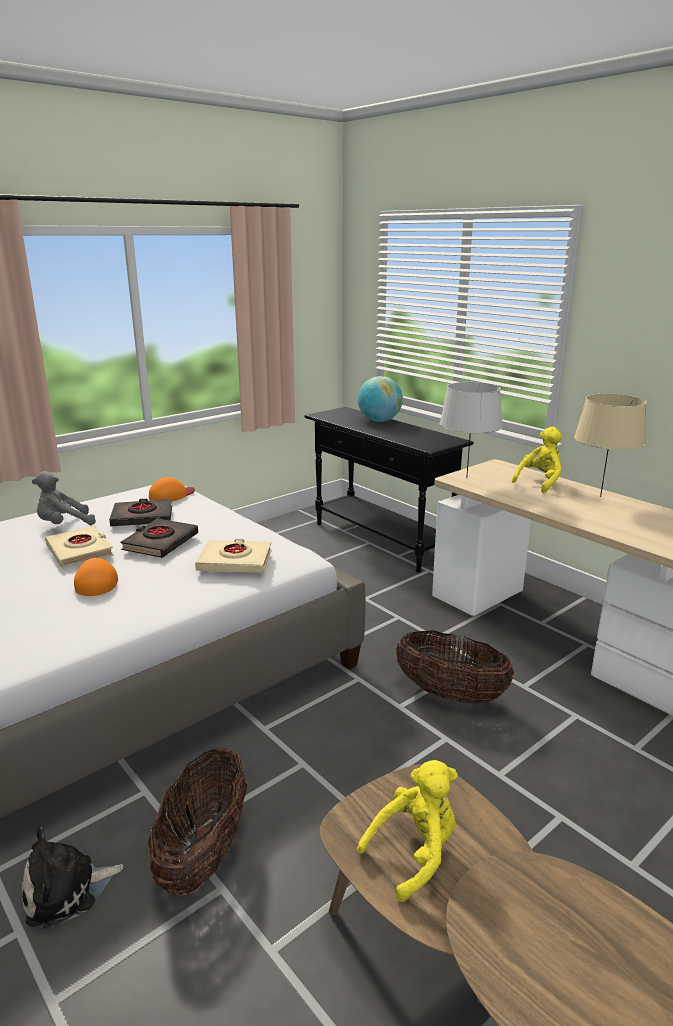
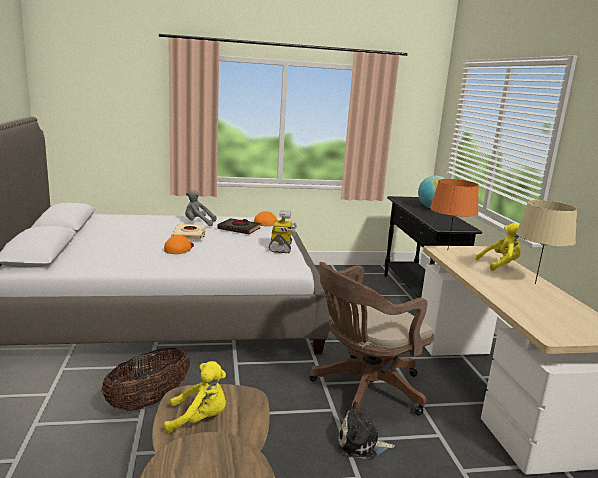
camera: 30 degrees right, 5 degrees down
(67, 890) = (80, 388): plush toy -> plush toy (361, 444)
(160, 542) = (230, 241): black book -> none
(235, 561) = (255, 258): beige book -> none
(242, 531) = (281, 247): none -> toy robot
(450, 694) = (363, 390): basket -> brown office chair
(467, 478) = (447, 250): grey table lamp -> orange table lamp

